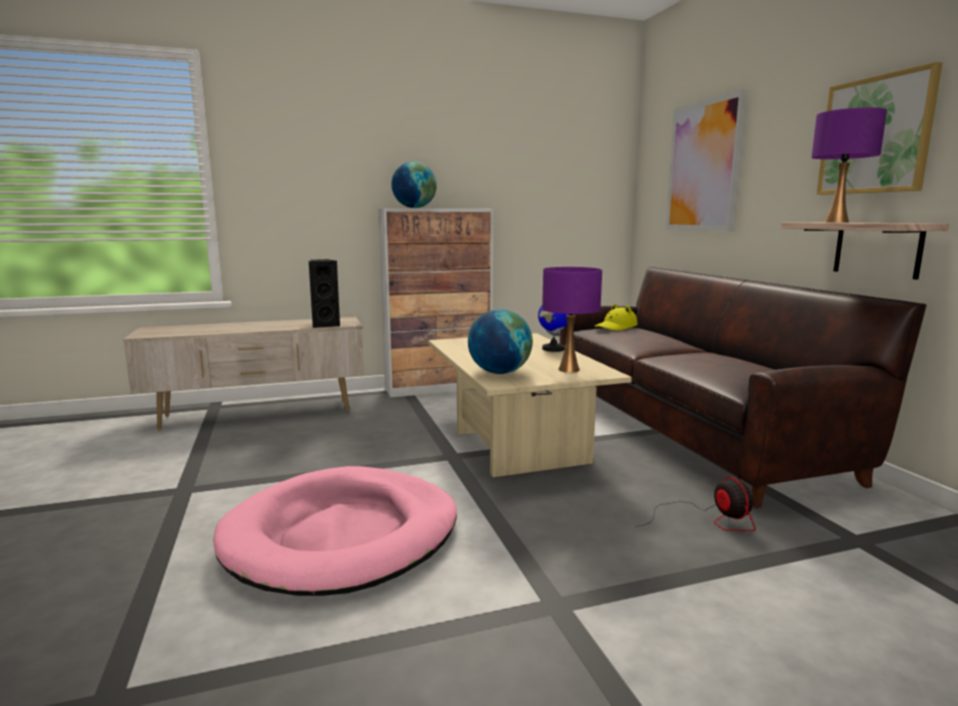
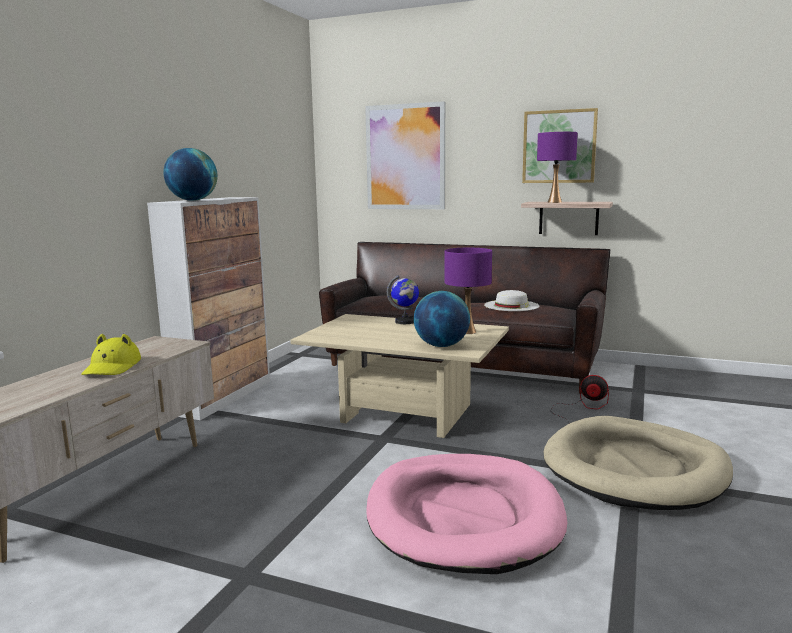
camera: 50 degrees left, 0 degrees up
(325, 325) = (166, 350): black speaker -> none
(582, 602) = (635, 469): none -> beige dog bed
(616, 327) = (375, 297): yellow hat -> yellow hat (112, 367)
(726, 362) = (511, 305): none -> white hat

